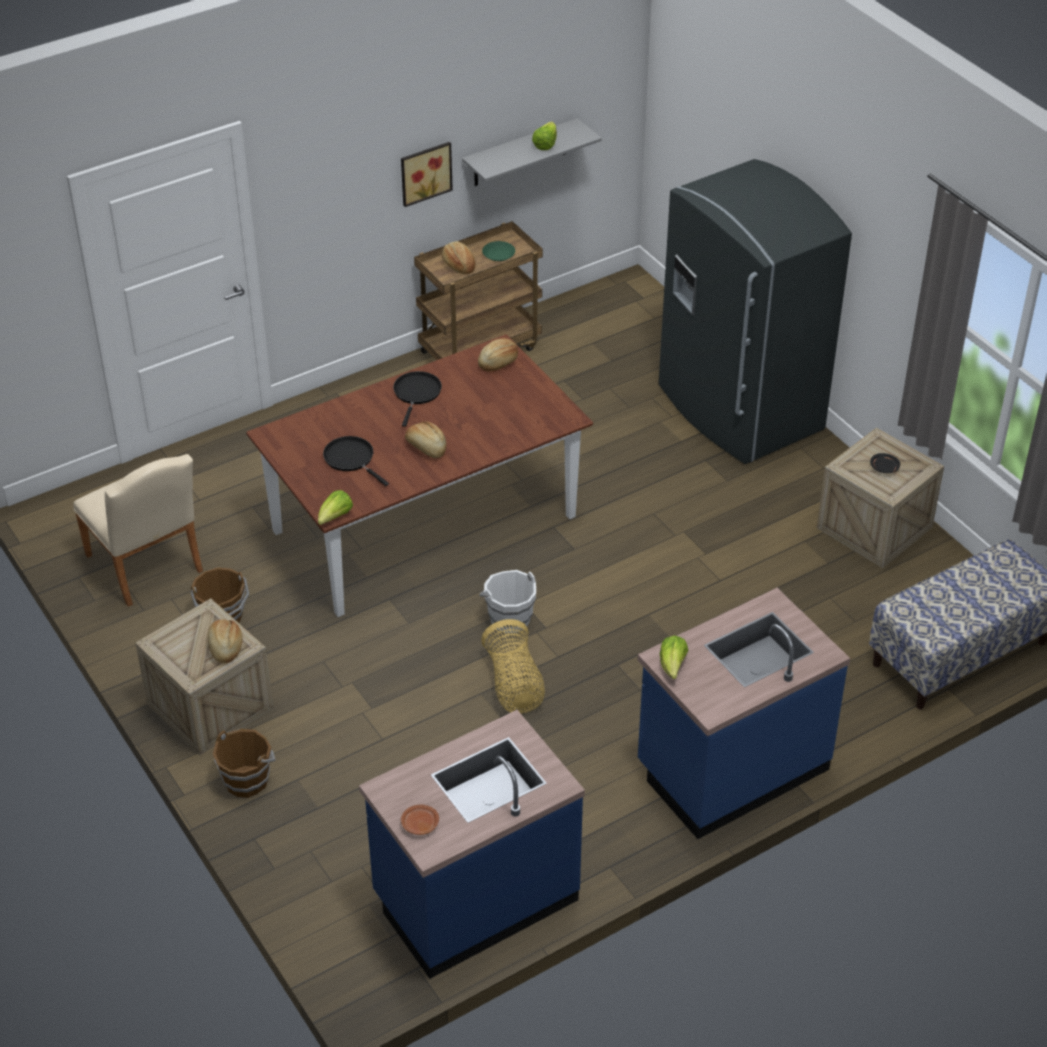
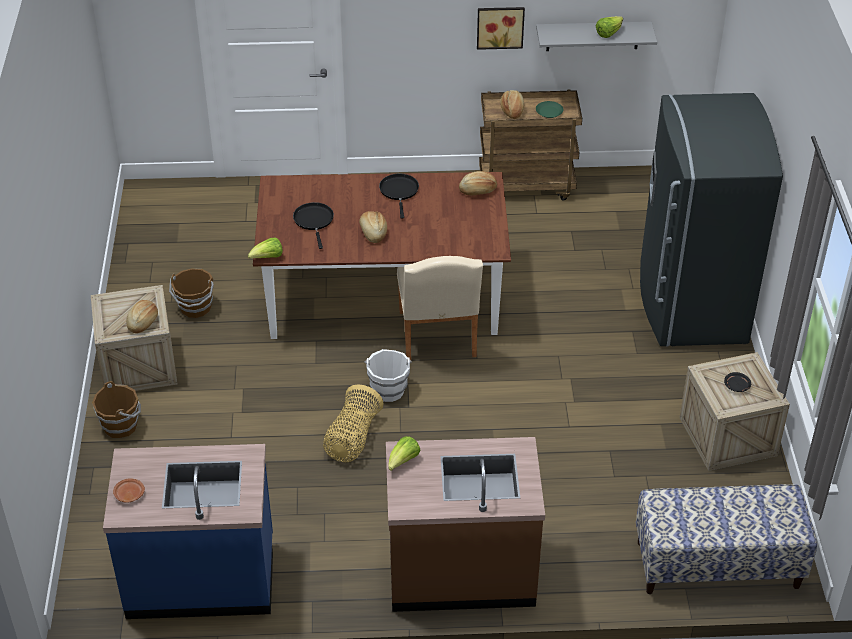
camera: 30 degrees right, 0 degrees up
(147, 568) = (175, 254): beige chair -> beige chair (437, 338)
(416, 393) = (399, 191): black frying pan -> black frying pan turned 45 degrees counterclockwise
(731, 768) = (461, 570): blue counter -> brown counter

